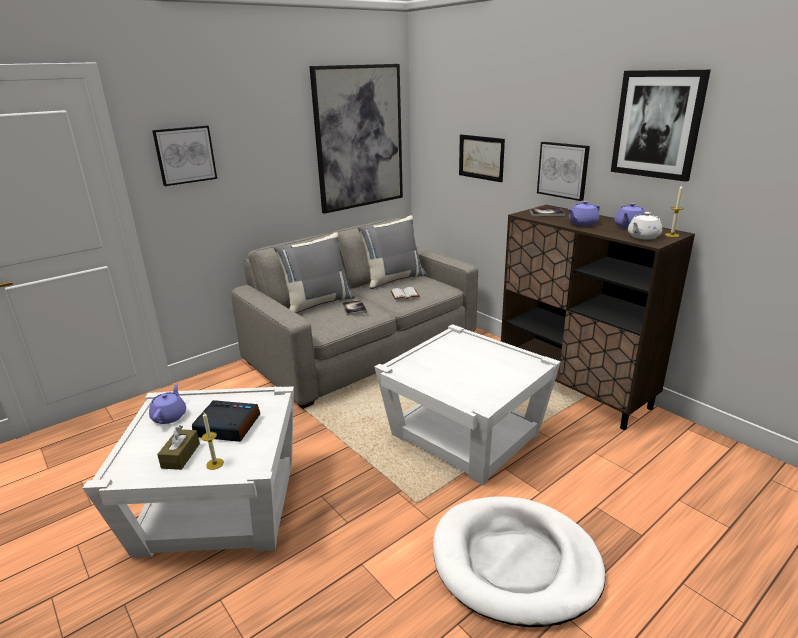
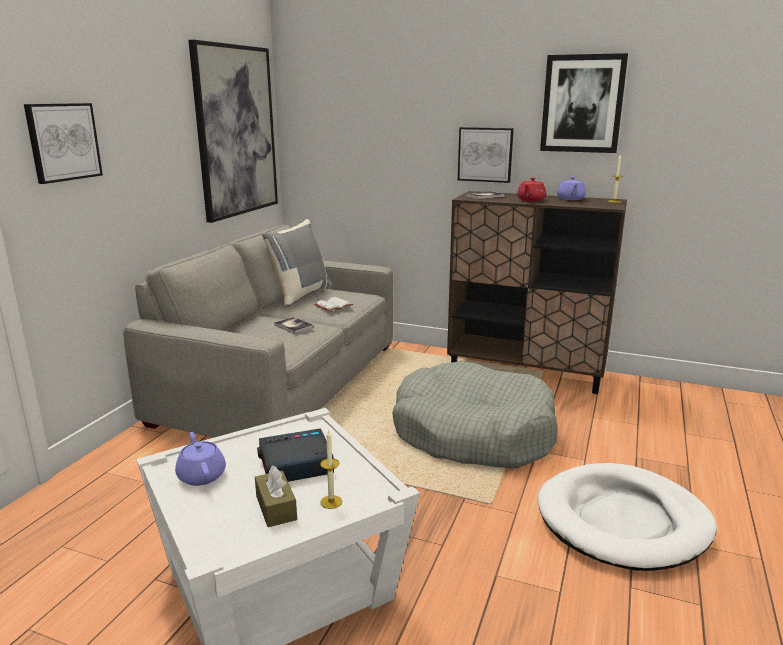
camera: 30 degrees left, 5 degrees down
(318, 303) = (240, 329): grey pillow -> none
(465, 434) = (473, 433): white side table -> grey dog bed
(481, 157) = (382, 149): picture -> none
(582, 223) = (530, 200): purple teapot -> red teapot
(642, 237) = (596, 204): white teapot -> none

